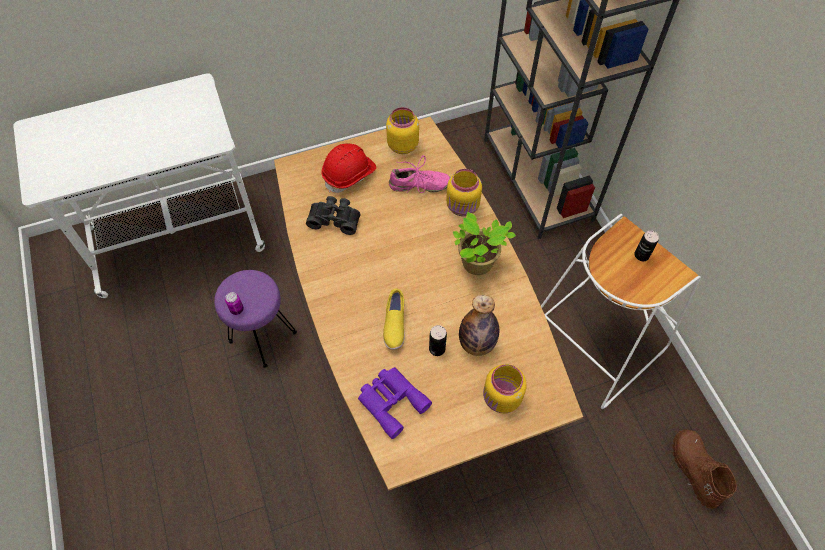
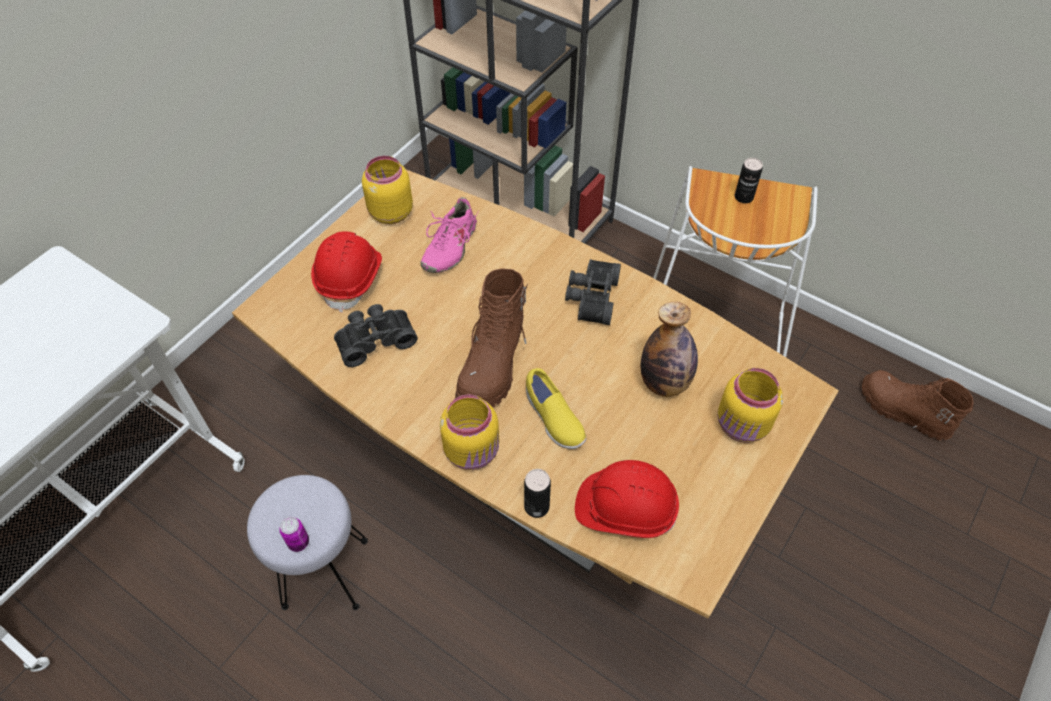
camera: 35 degrees left, 5 degrees down
(262, 336) = (324, 572): purple stool -> grey stool
(387, 272) = (493, 364): none -> brown boot
(391, 401) = (625, 509): purple binoculars -> red hard hat
(419, 185) = (449, 247): pink shoe -> pink shoe turned 150 degrees clockwise
(437, 349) = (625, 416): can -> can (536, 506)
(463, 207) = (521, 244): yellow jar -> yellow jar (473, 451)
(477, 265) = (591, 297): potted plant -> black binoculars

